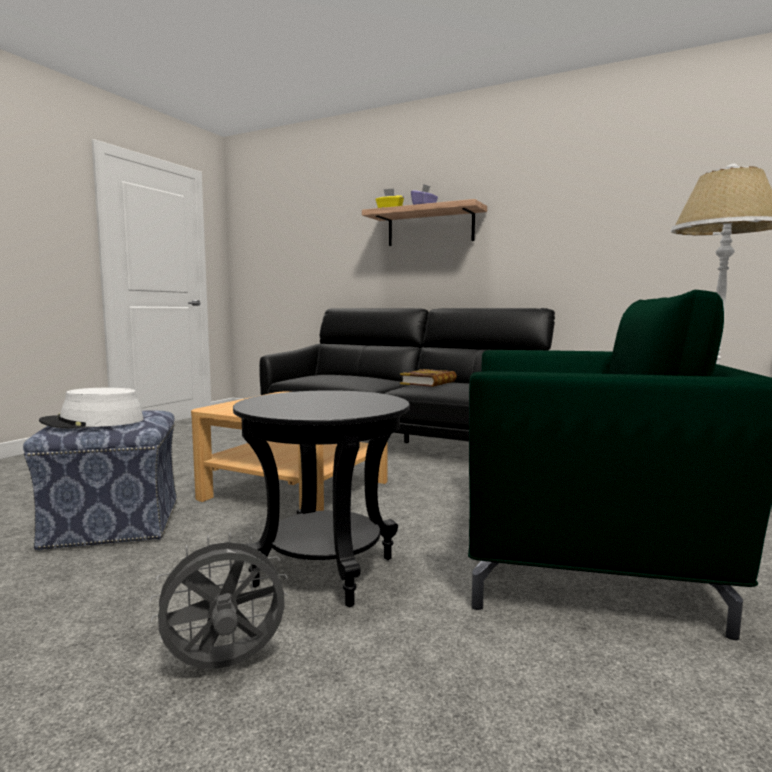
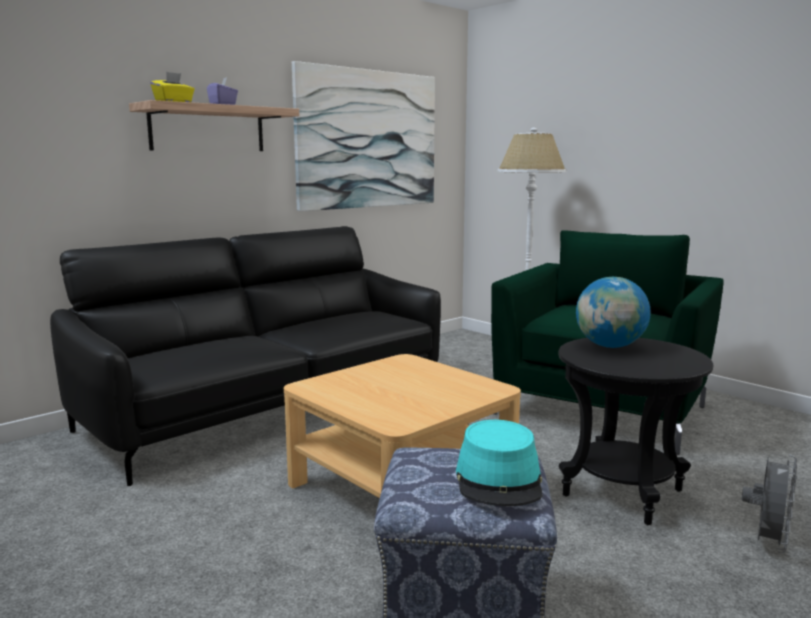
camera: 70 degrees left, 5 degrees up
(93, 422) = (499, 480): white hat -> turquoise hat
(224, 667) = (767, 542): grey fan -> grey fan turned 150 degrees counterclockwise
(352, 398) = (610, 346): none -> globe
(429, 382) = (319, 327): book -> none
(597, 220) = (368, 139): none -> picture

